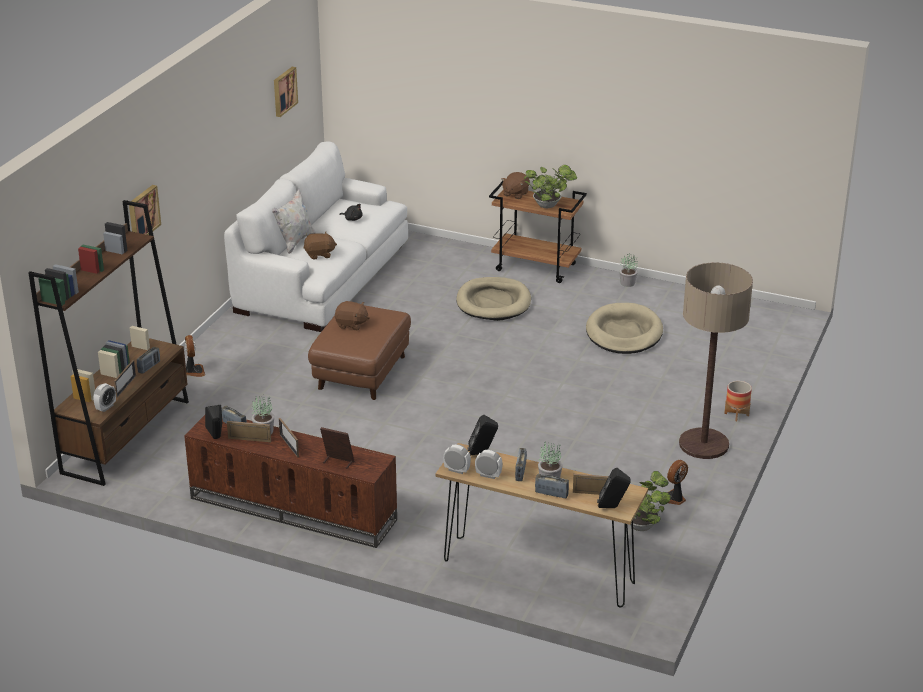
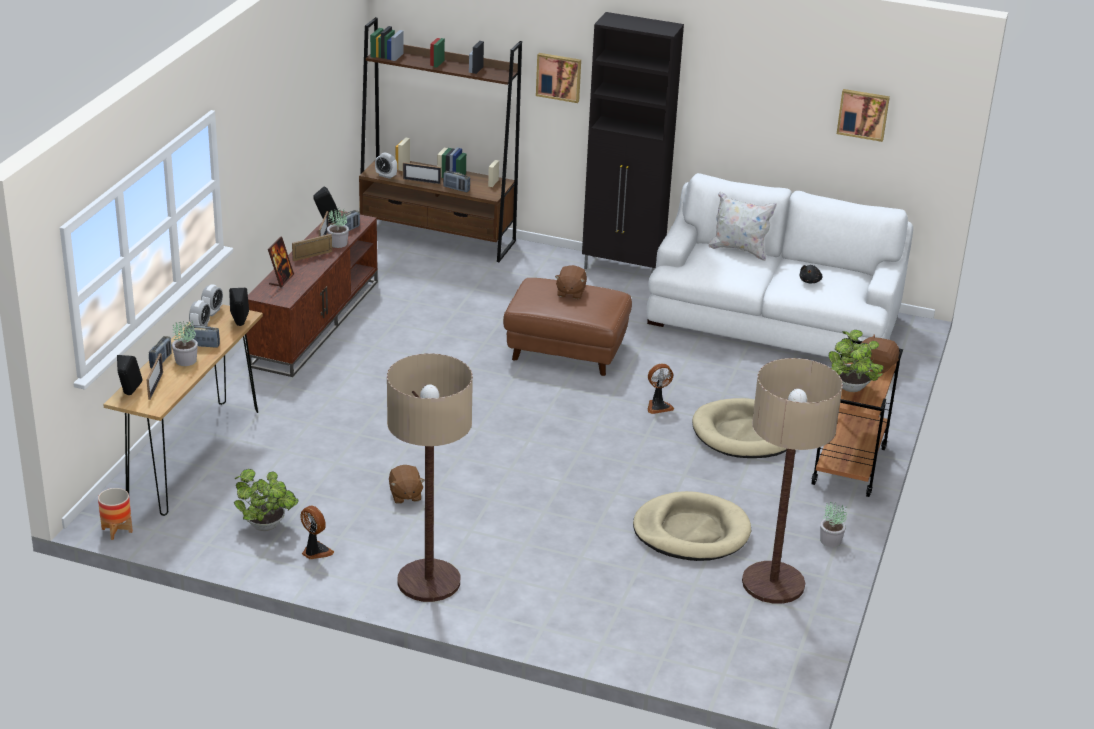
camera: 85 degrees right, 0 degrees up
(194, 371) = (555, 261): fan -> fan (658, 406)
(218, 338) = (623, 269): none -> black cabinet
(319, 254) = (714, 265): brown plush toy -> brown plush toy (405, 495)
(680, 307) = (773, 583): none -> floor lamp
(736, 414) = (499, 614): planter -> planter (117, 530)

